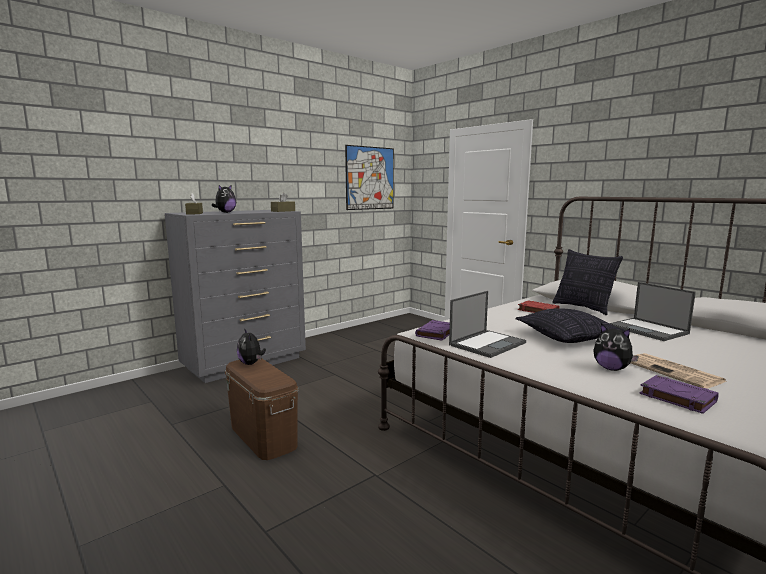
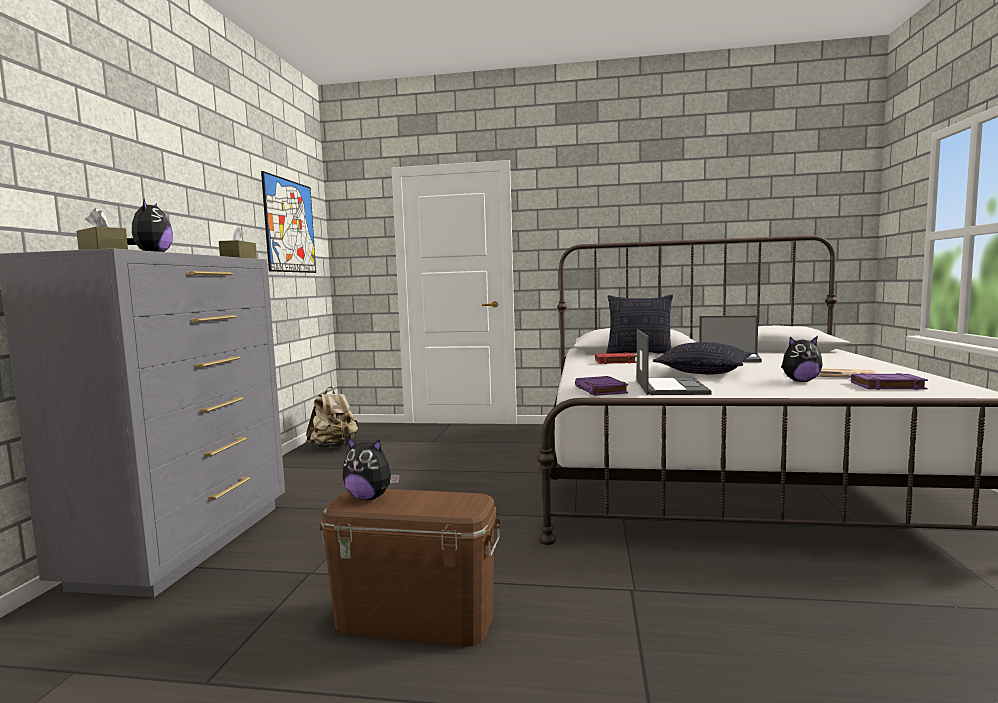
camera: 40 degrees left, 5 degrees down
(378, 329) = (334, 447): none -> beige backpack

